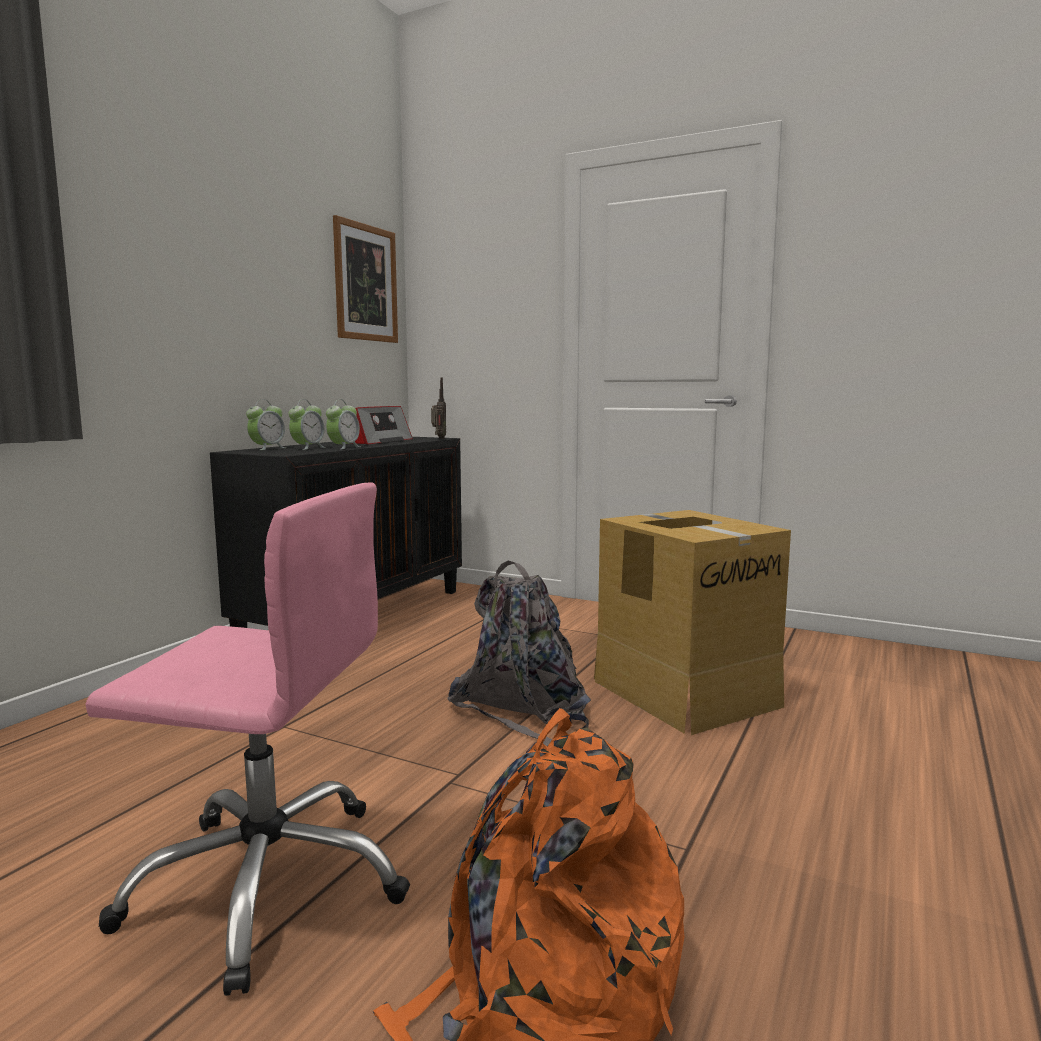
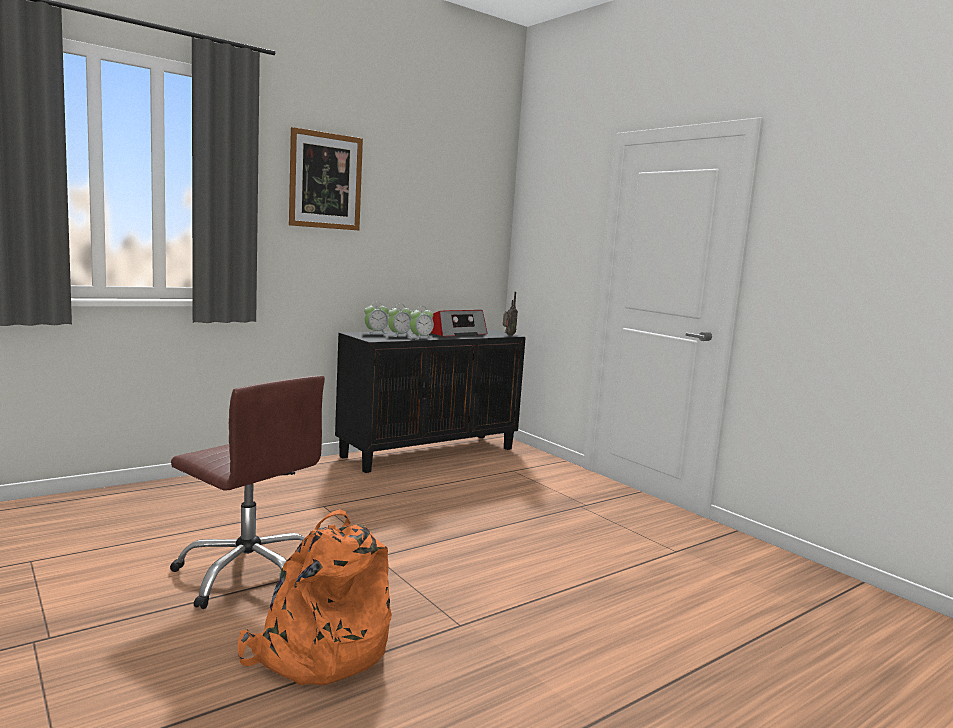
camera: 25 degrees right, 0 degrees up
(269, 883) = (249, 573): pink office chair -> brown office chair
(365, 283) = (475, 220): picture -> picture (325, 181)
(526, 708) = (465, 532): grey backpack -> none
(685, 692) = (581, 549): cardboard box -> none

